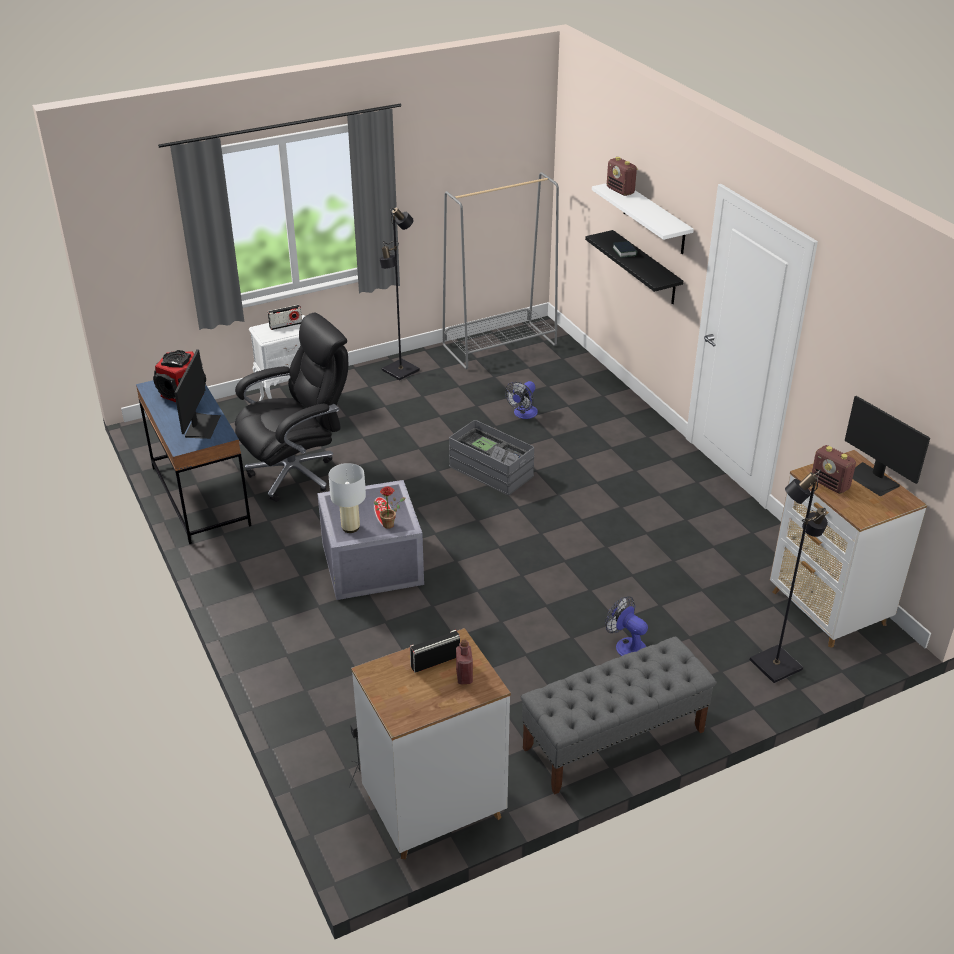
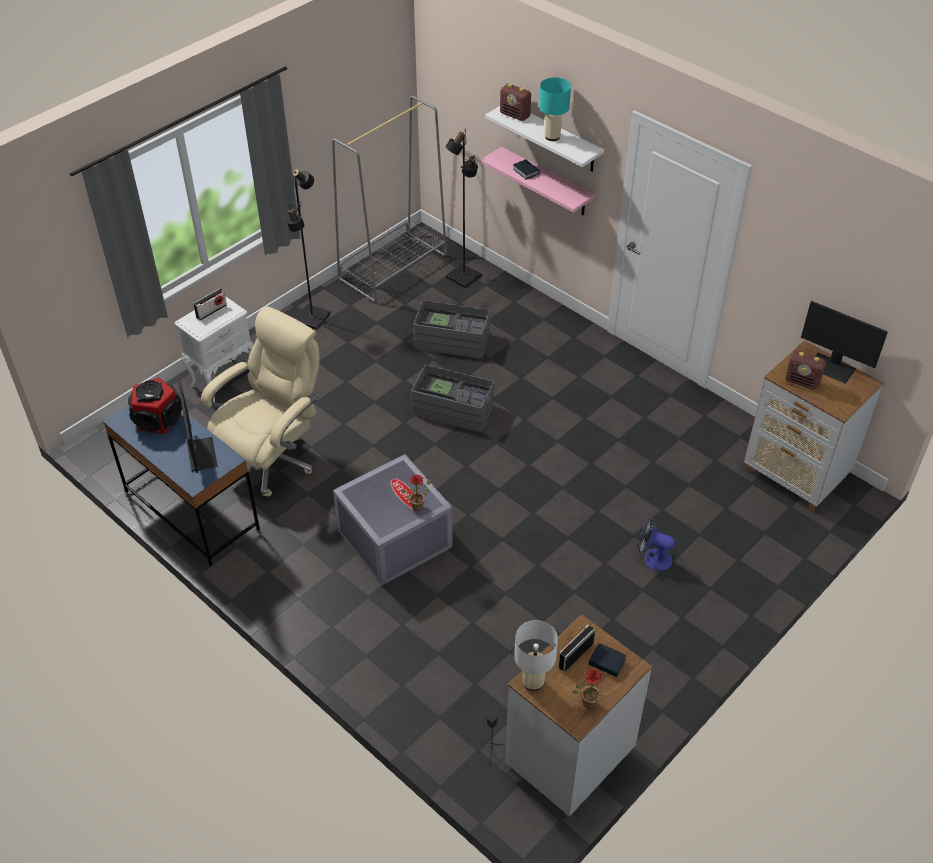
camera: 20 degrees left, 10 degrees up
(298, 473) = (274, 459): black office chair -> beige office chair
(351, 527) = (385, 519): white table lamp -> white table lamp (533, 682)
(420, 708) = (587, 705): none -> potted plant
(464, 676) = (607, 662): red bottle -> book
(523, 414) = (452, 340): fan -> grey storage box
(613, 740) = (683, 651): grey bench -> none
(645, 268) = (546, 182): black shelf -> pink shelf
(647, 211) = (552, 137): none -> turquoise table lamp
(776, 665) = (778, 540): black floor lamp -> black floor lamp (464, 276)

